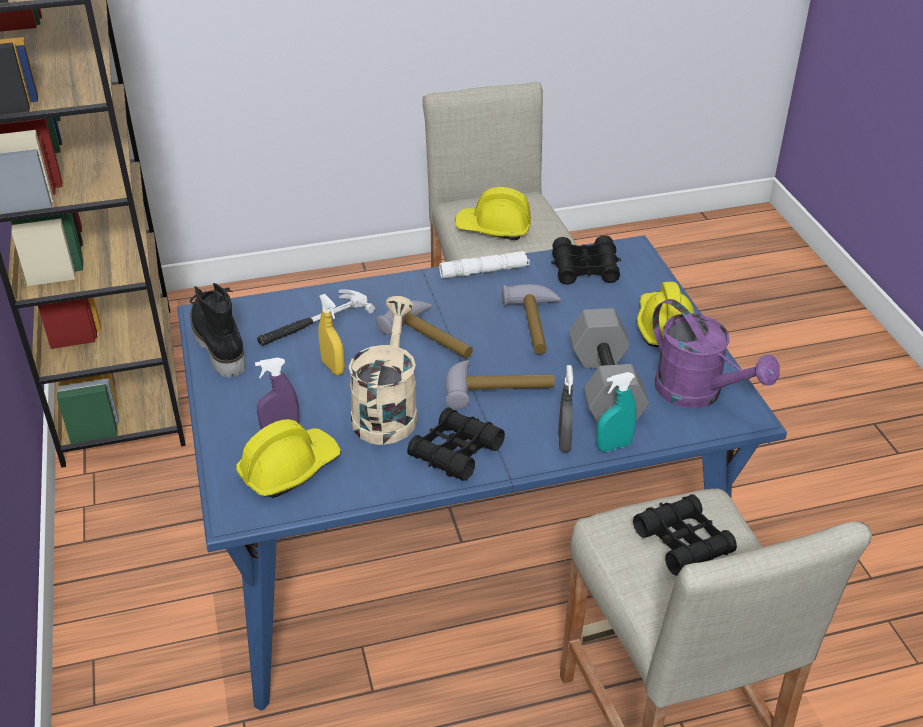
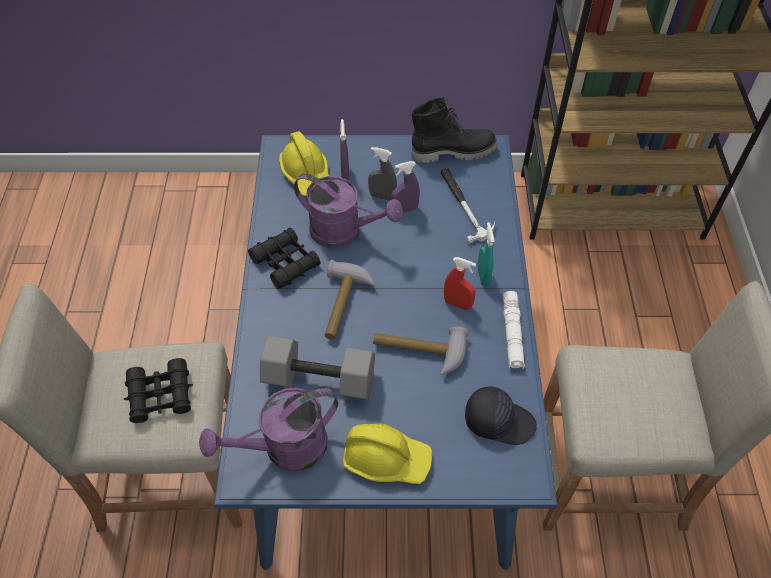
camera: 105 degrees right, 15 degrees up
(333, 367) = (404, 210): yellow spray bottle -> purple spray bottle
(386, 410) = (344, 232): beige watering can -> purple watering can
(431, 337) = (423, 275): hammer -> none
(461, 309) = (457, 304): none -> red spray bottle
(494, 228) = (619, 382): yellow hard hat -> none
(564, 441) = (268, 331): grey spray bottle -> grey spray bottle (382, 197)
(585, 269) = (499, 420): black binoculars -> black cap
(613, 446) = (249, 362): turquoise spray bottle -> turquoise spray bottle (483, 276)

